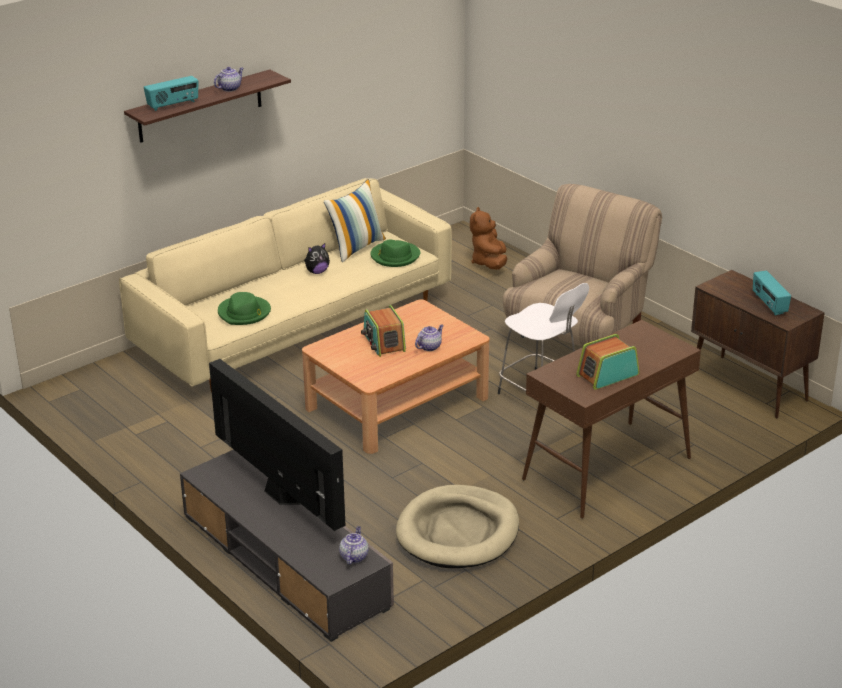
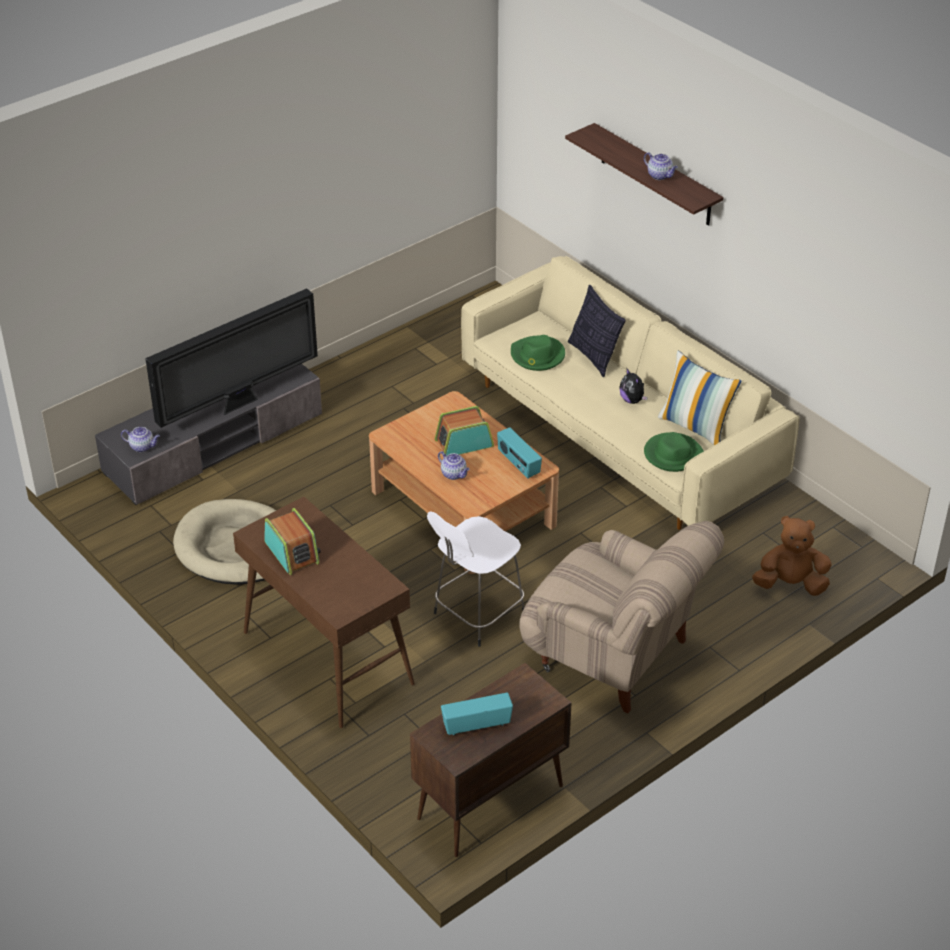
camera: 90 degrees right, 10 degrees up
(173, 105) = (610, 147): radio -> radio (518, 464)
(249, 287) = (594, 357): none -> pillow

